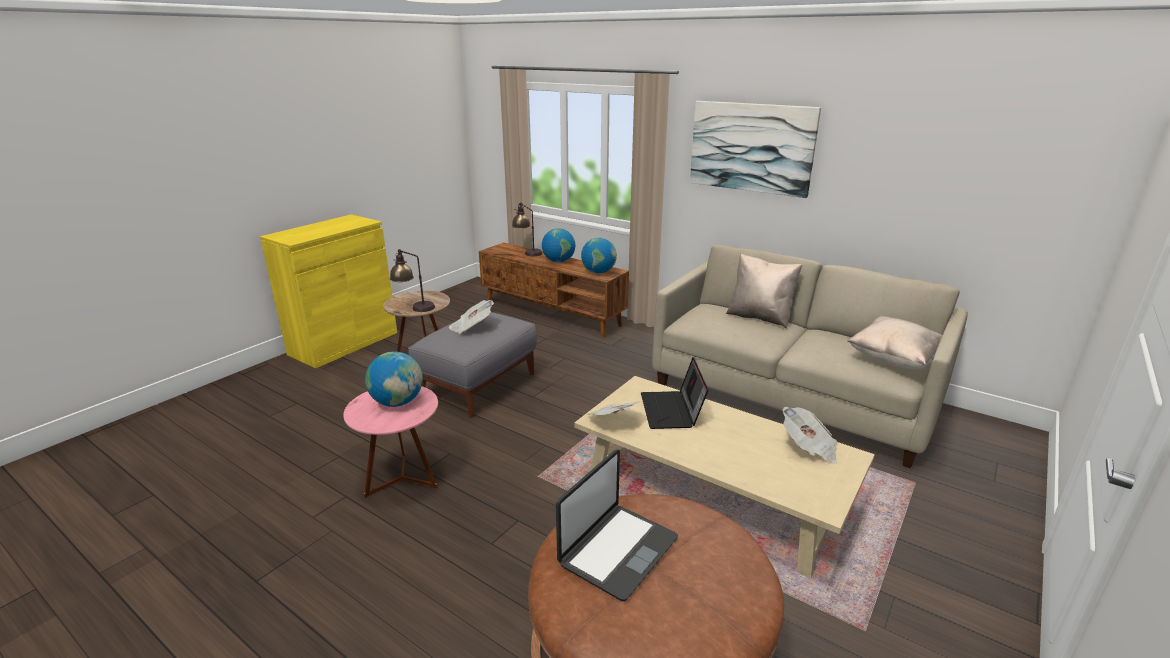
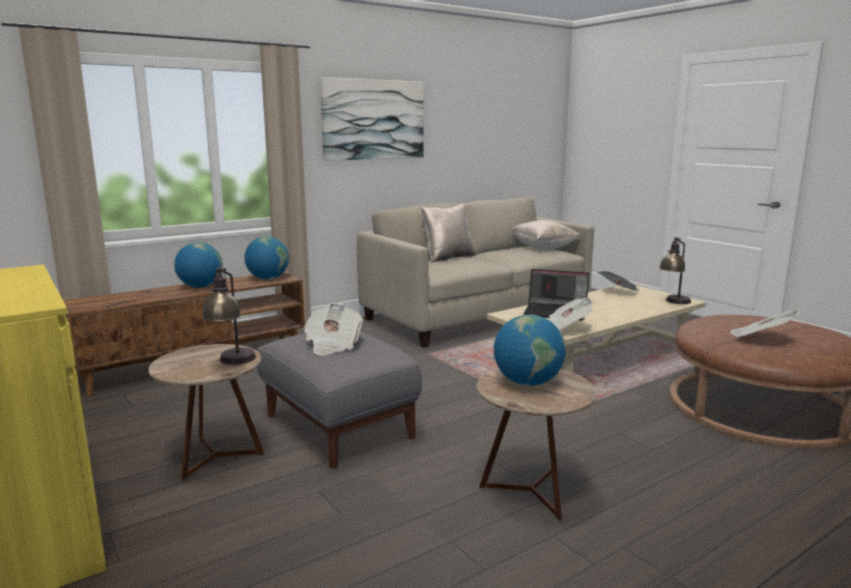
camera: 70 degrees left, 10 degrees down
(402, 479) = (530, 491): pink side table -> brown side table
(527, 252) = (135, 294): table lamp -> table lamp (673, 302)
(617, 550) = (760, 339): laptop -> newspaper

